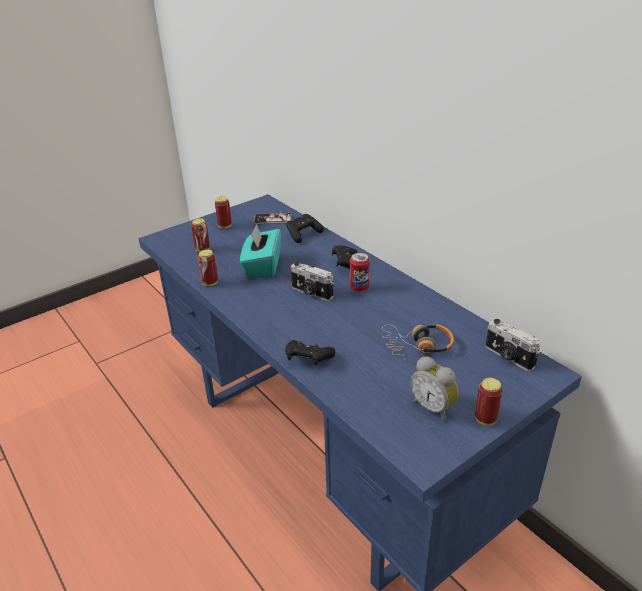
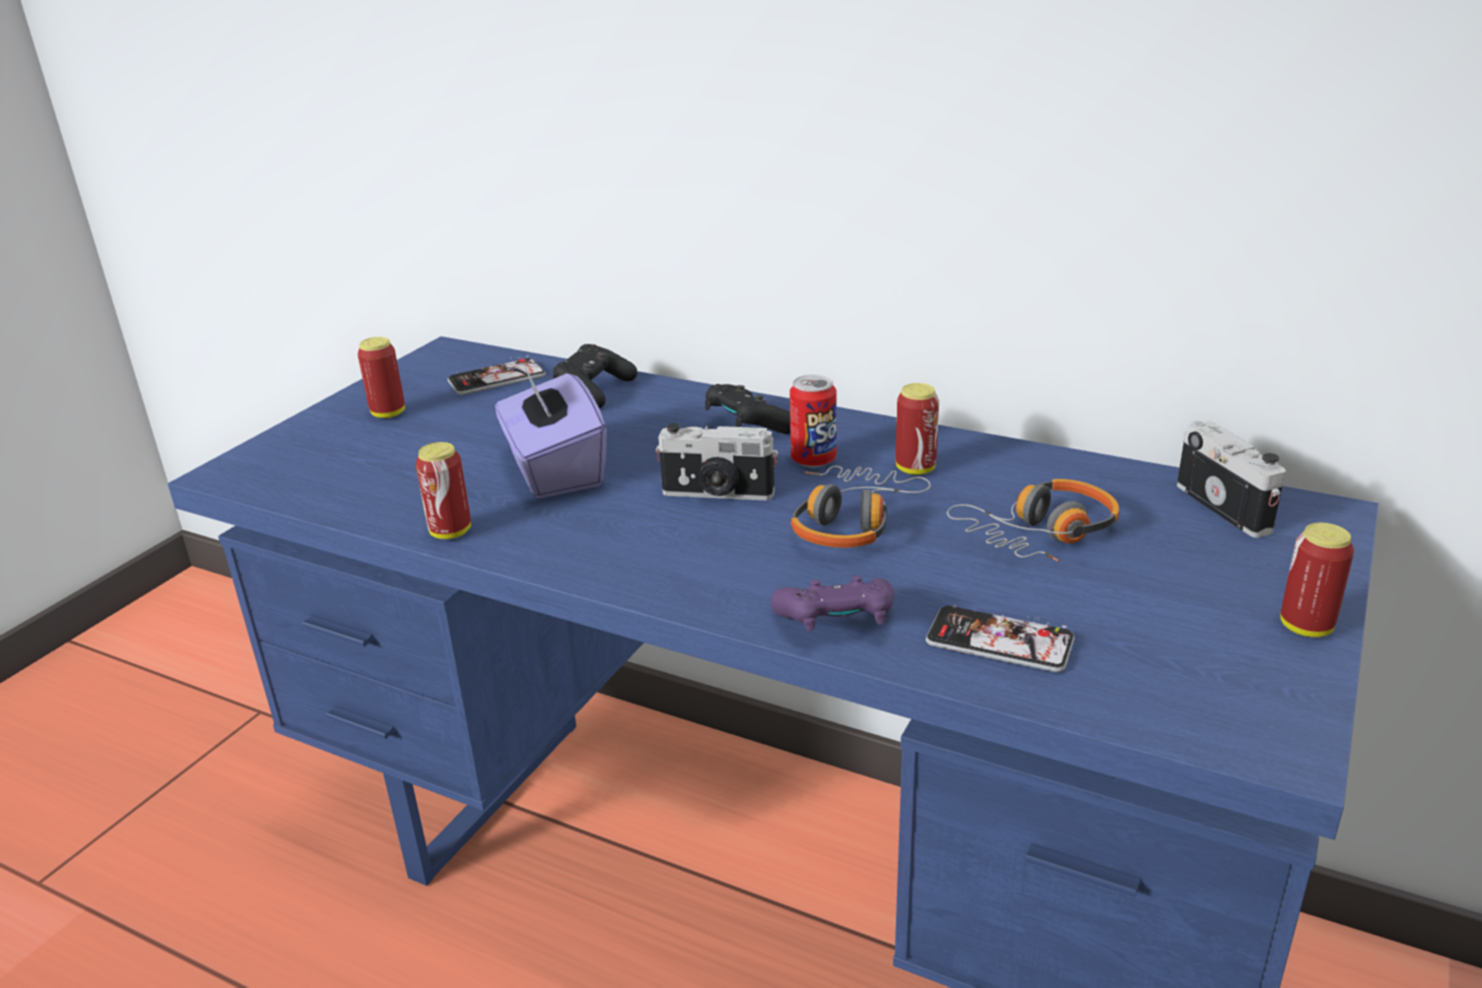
camera: 25 degrees left, 5 degrees down
(202, 250) = (371, 470): can -> can (915, 469)
(262, 267) = (554, 471): turquoise tissue box -> purple tissue box
(308, 360) = (837, 624): black game controller -> purple game controller
(350, 319) = (851, 520): none -> headphones
(360, 385) = (999, 641): none -> phone
(433, 407) = (1189, 636): alarm clock -> none
(508, 357) = (1226, 507): camera -> camera turned 135 degrees counterclockwise

